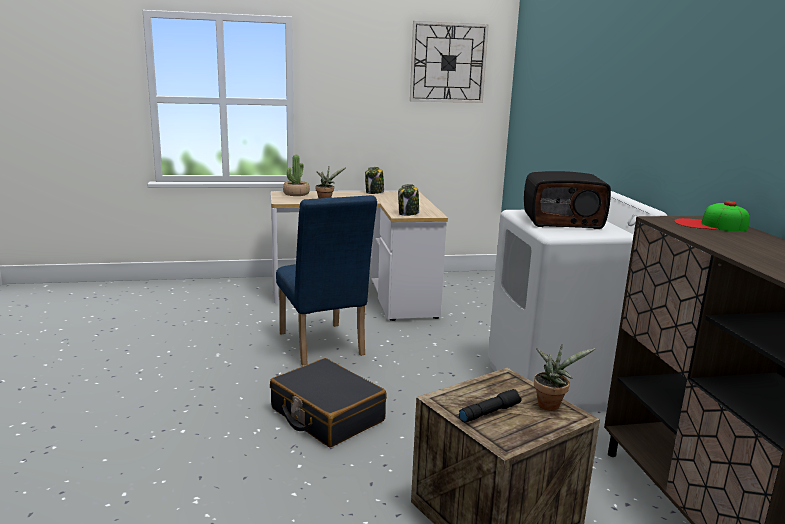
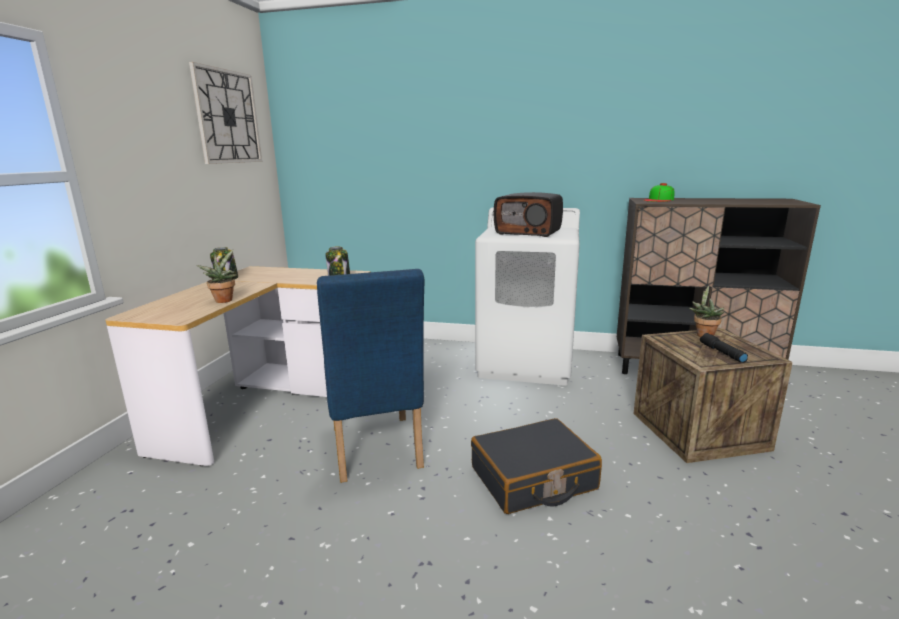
camera: 65 degrees left, 0 degrees up
(296, 194) = (155, 309): potted plant -> none
(322, 347) = (376, 452): blue chair -> blue chair turned 75 degrees clockwise
(562, 221) = (528, 232): radio -> radio turned 90 degrees clockwise

